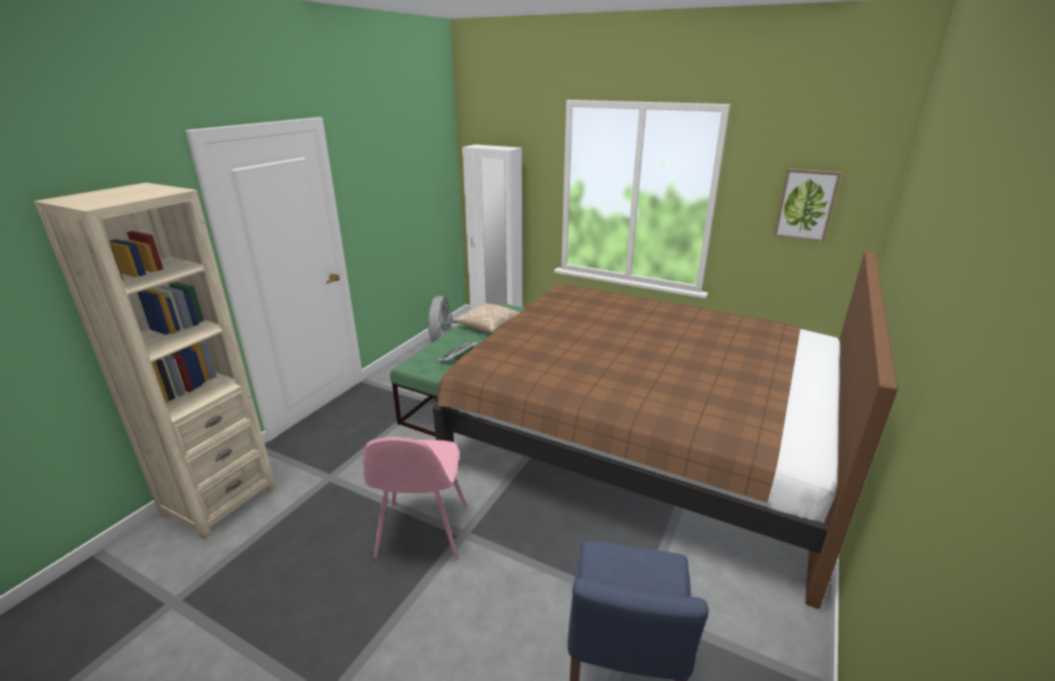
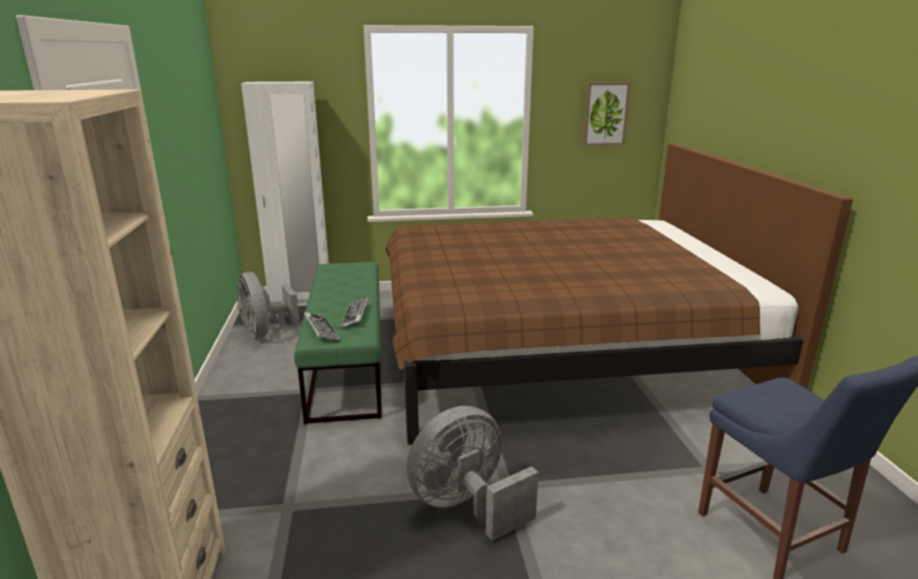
camera: 35 degrees left, 5 degrees down
(422, 359) = (321, 330): none -> keyboard
(422, 533) = (467, 506): pink chair -> grey fan
(488, 326) = (349, 285): pillow -> none

